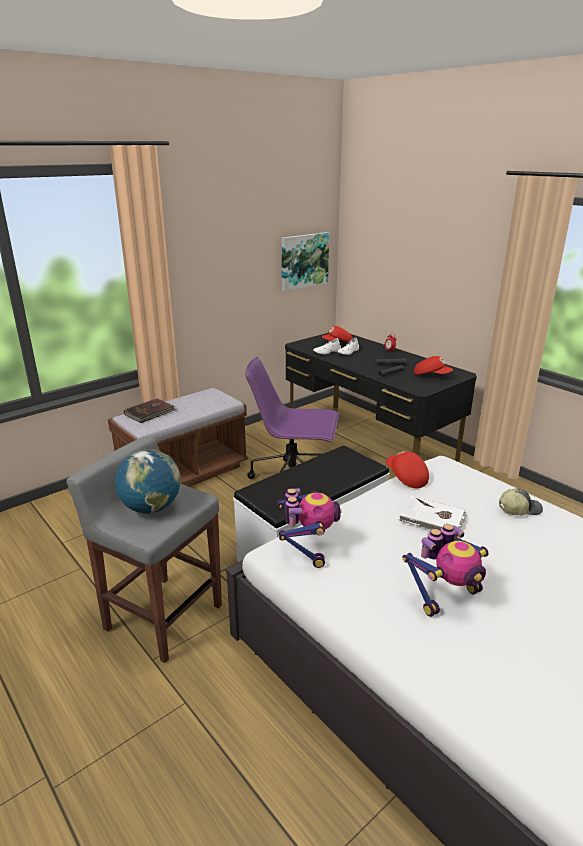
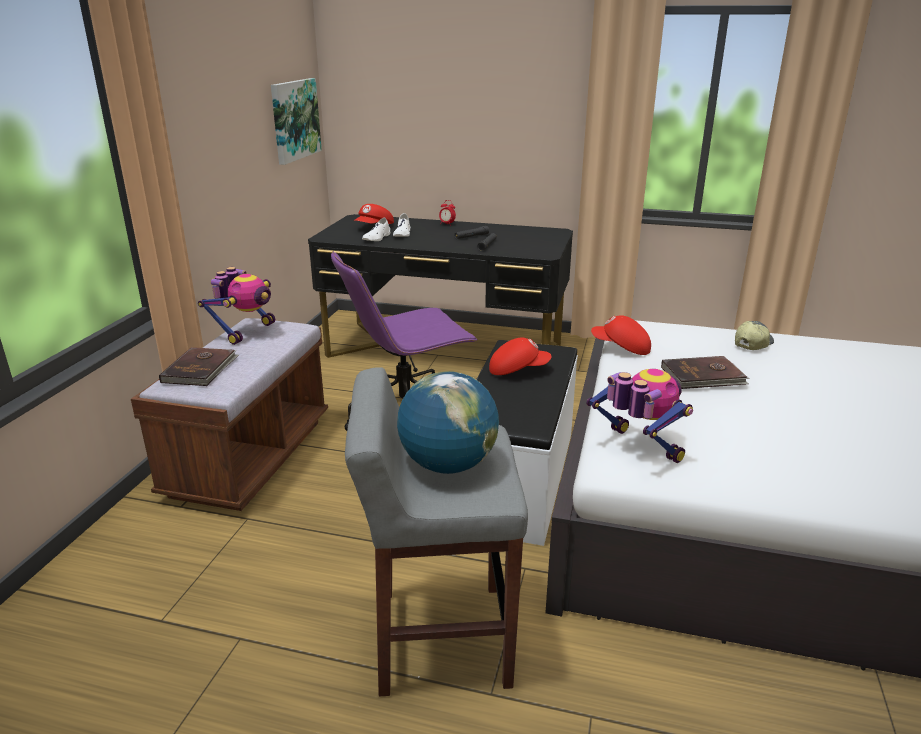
camera: 35 degrees left, 0 degrees up
(431, 375) = (531, 238): red cap -> red cap (518, 370)
(432, 518) = (703, 376): white book -> brown book
(445, 596) = (815, 438): toy robot -> toy robot (246, 332)

